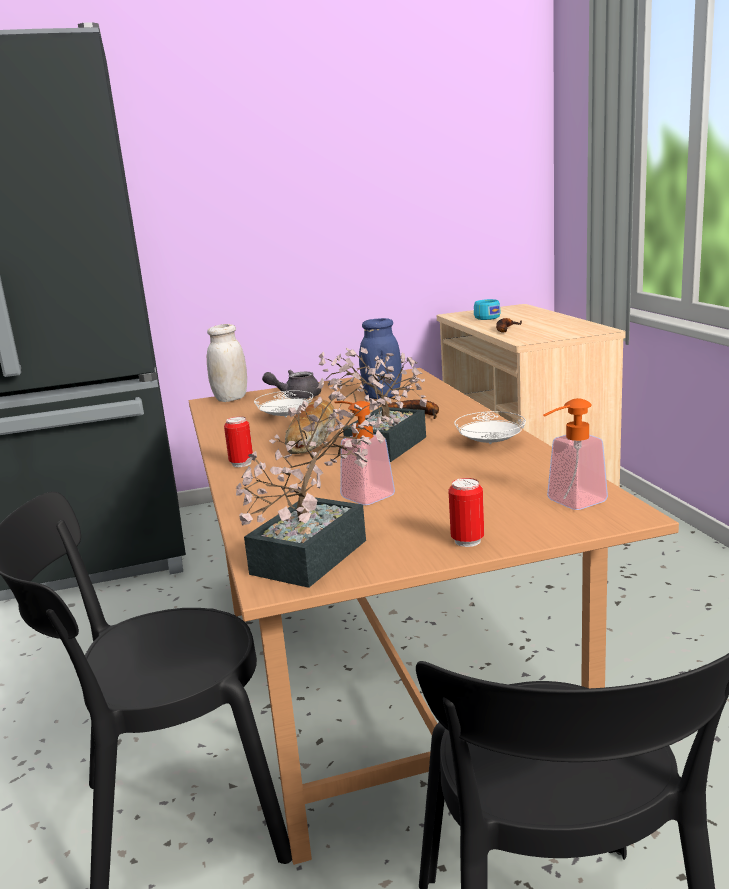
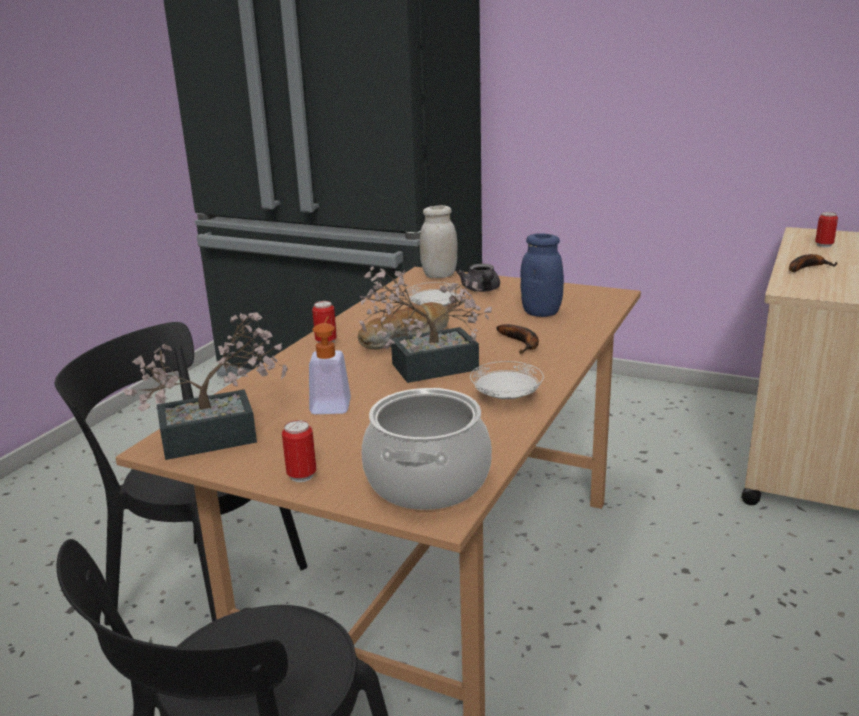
camera: 40 degrees right, 5 degrees up
(296, 397) = (481, 290): grey teapot -> grey teapot turned 120 degrees counterclockwise
(485, 317) = (824, 245): turquoise cup -> can
(569, 503) = (428, 482): soap dispenser -> cooking pot

